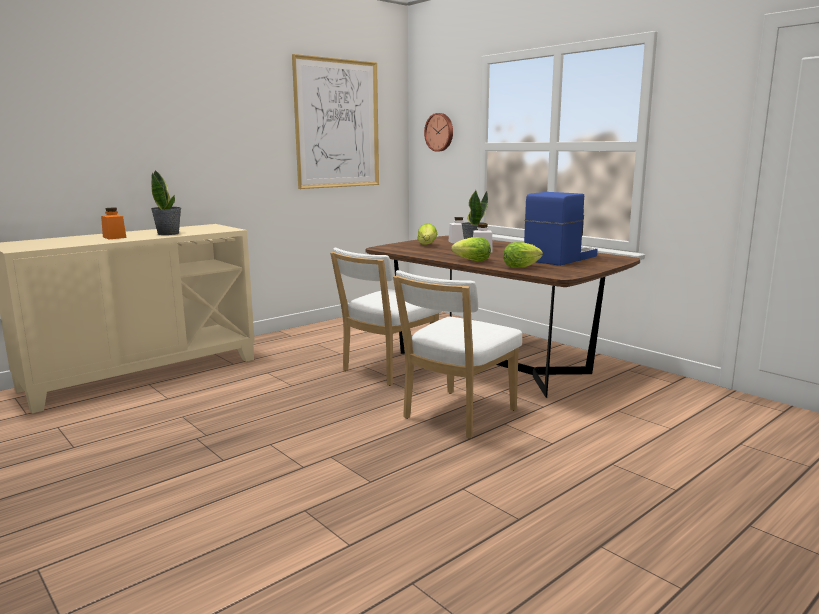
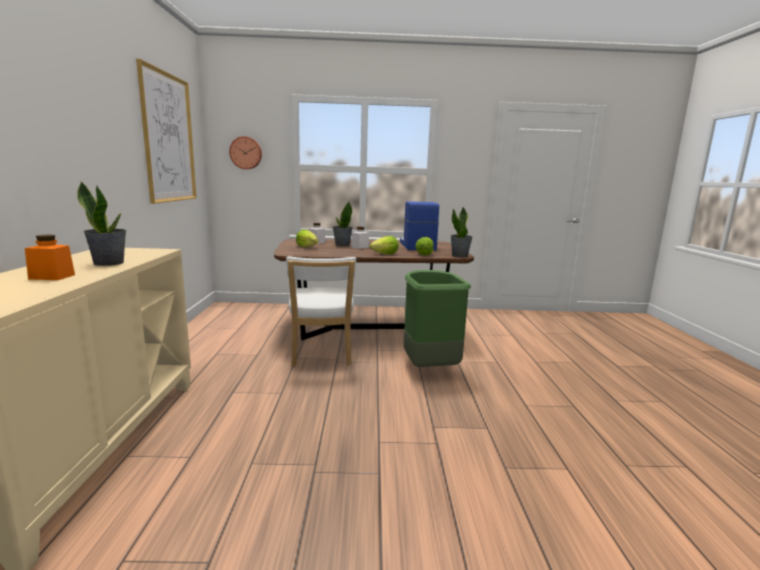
camera: 50 degrees left, 0 degrees up
(456, 416) = (428, 367): white chair -> green trash can
(560, 275) = (460, 255): none -> potted plant

